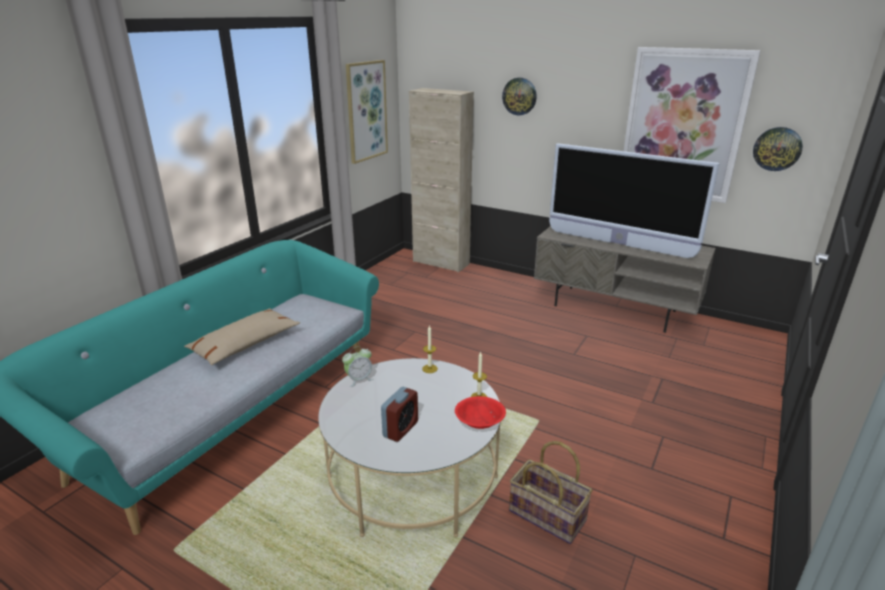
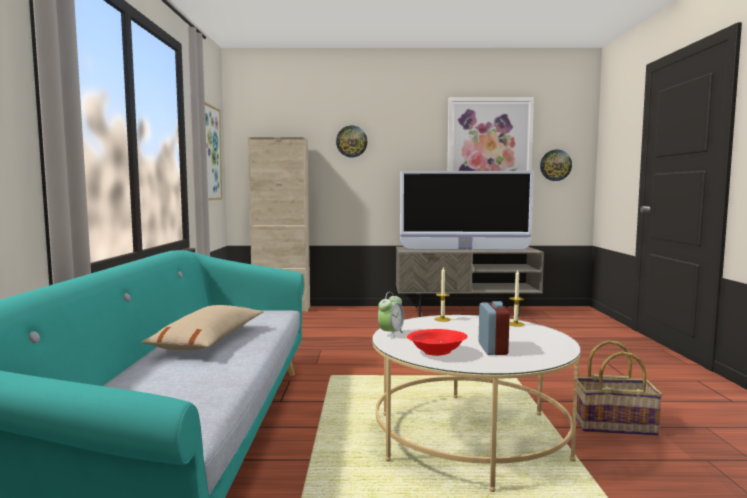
camera: 30 degrees left, 20 degrees down
(479, 423) = (546, 334): red bowl -> red bowl (436, 353)

